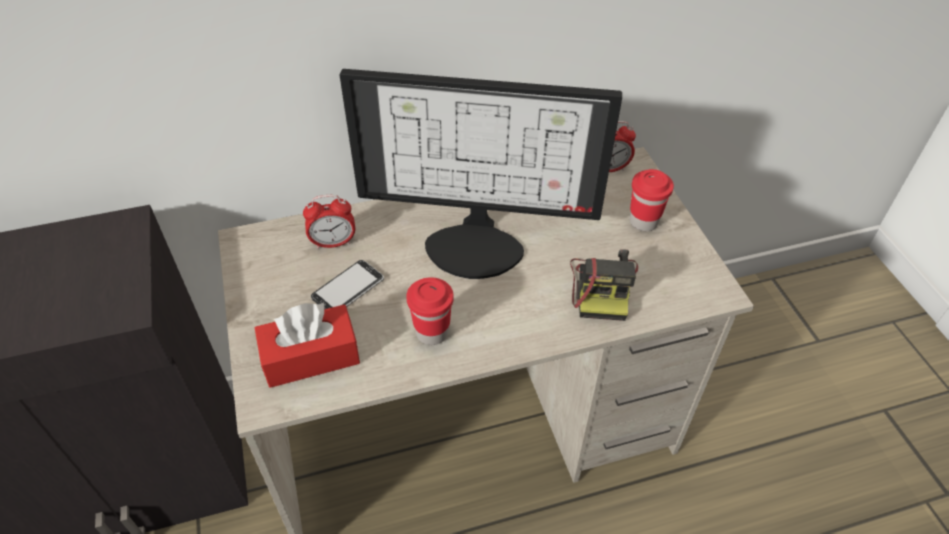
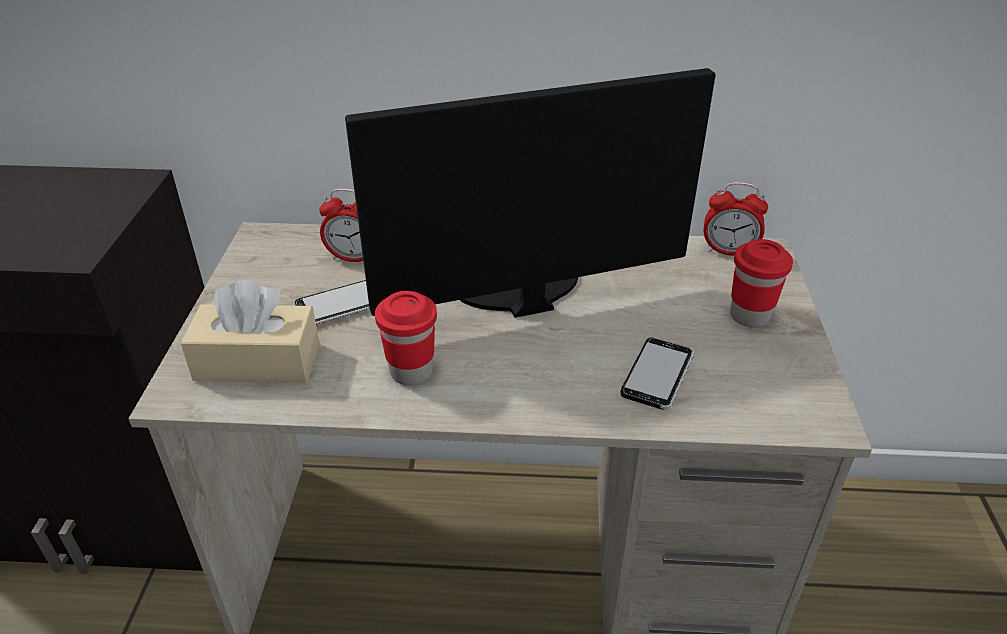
camera: 20 degrees right, 10 degrees down
(311, 357) = (257, 362): red tissue box -> beige tissue box
(477, 242) = (519, 292): monitor -> monitor turned 135 degrees clockwise
(603, 287) = (657, 375): camera -> phone

